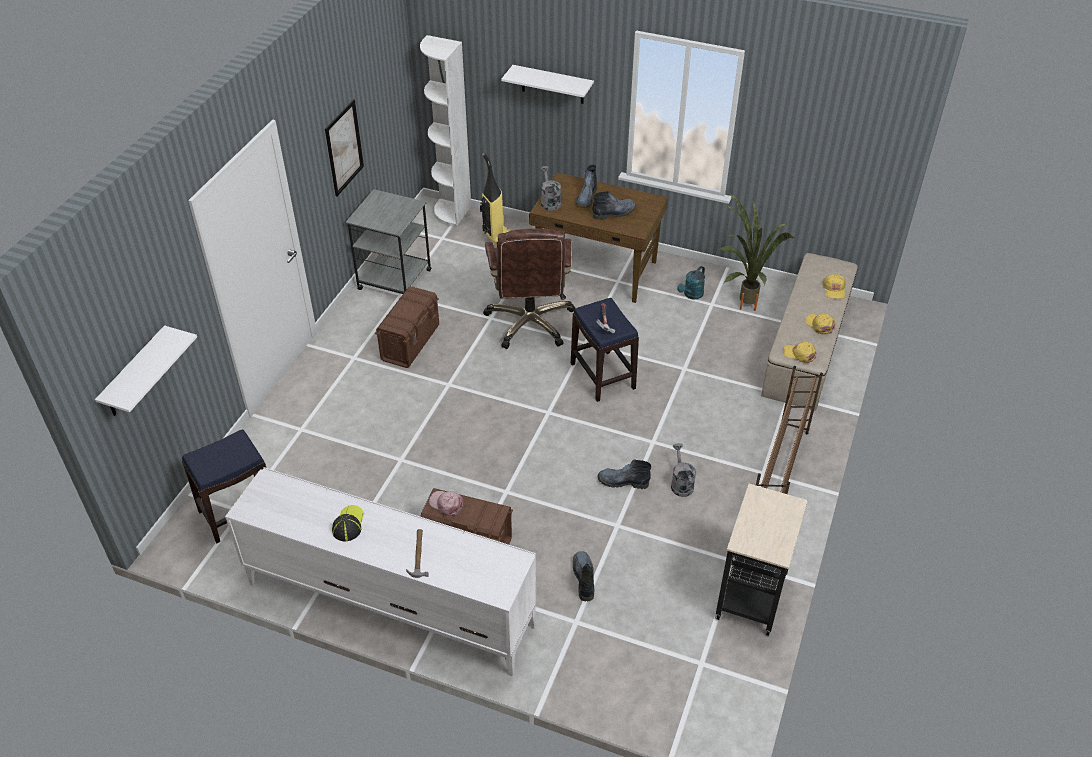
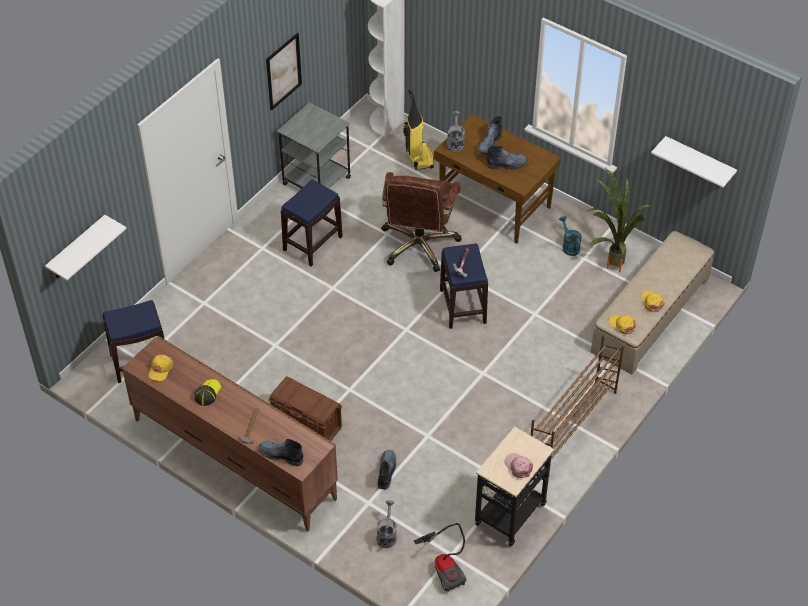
camera: 15 degrees right, 5 degrees up
(389, 605) = (233, 459): white cabinet -> brown cabinet
(411, 342) = (313, 243): brown storage box -> stool
(446, 504) = (292, 391): pink cap -> pink cap (518, 466)
(552, 84) = (476, 41): white shelf -> white shelf (699, 161)
(622, 481) = (445, 401): boot -> boot (280, 455)
(680, 483) = (491, 412): grey watering can -> grey watering can (387, 534)
(691, 295) = (569, 246): turquoise watering can -> turquoise watering can turned 105 degrees clockwise
(700, 681) = (445, 567): none -> vacuum cleaner
(834, 289) = (680, 271): yellow cap -> yellow cap (160, 369)

